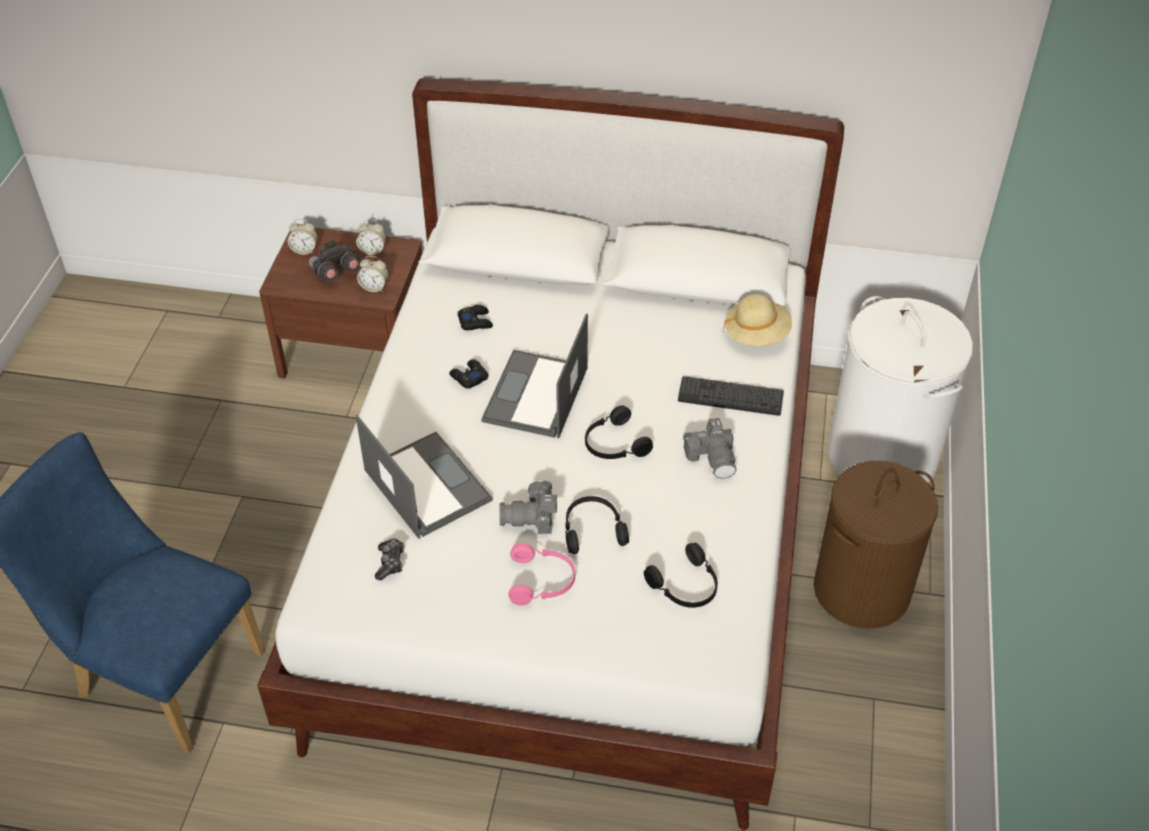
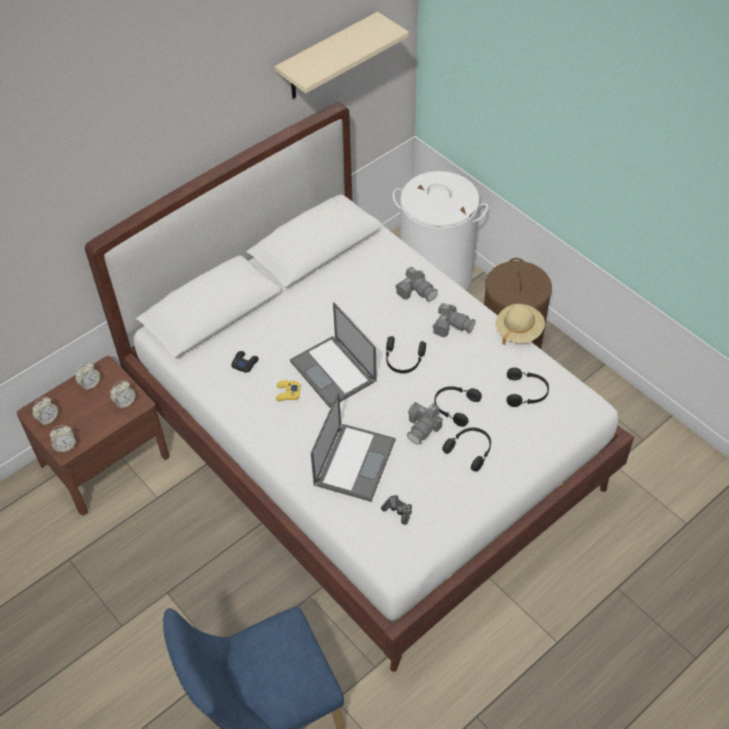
camera: 50 degrees left, 5 degrees up
(284, 281) = (65, 446): none -> alarm clock
(335, 272) = (88, 414): grey binoculars -> none
(426, 484) = (354, 461): laptop -> laptop turned 105 degrees clockwise
(468, 377) = (287, 393): black game controller -> yellow game controller
(542, 581) = (470, 450): pink headphones -> black headphones
(730, 397) = (417, 291): keyboard -> camera
(756, 335) = (383, 252): beige hat -> beige hat (518, 331)
(845, 49) = (328, 58): none -> beige shelf

